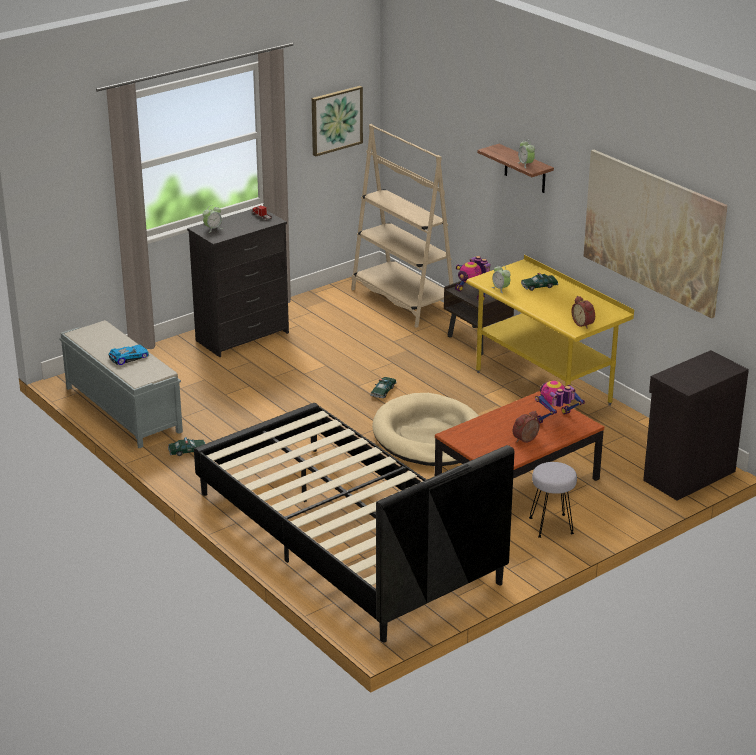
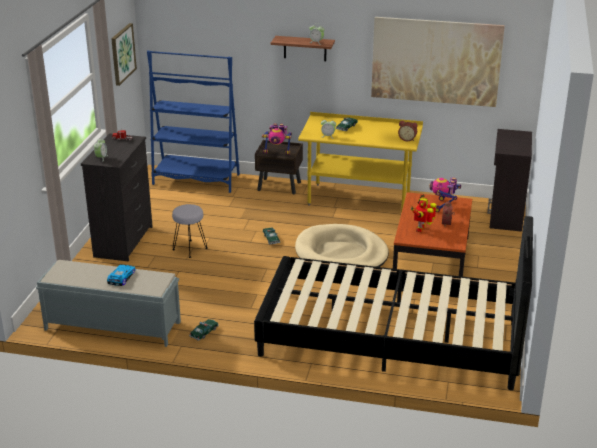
camera: 40 degrees left, 0 degrees up
(403, 301) = (196, 179): beige bookcase -> blue bookcase
(487, 434) = (421, 229): none -> toy robot
(551, 525) = (486, 274): grey stool -> grey stool (189, 249)

